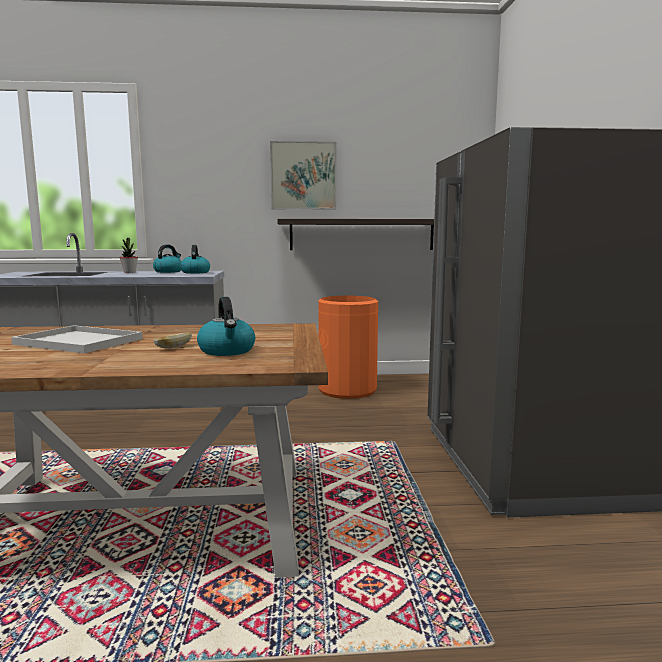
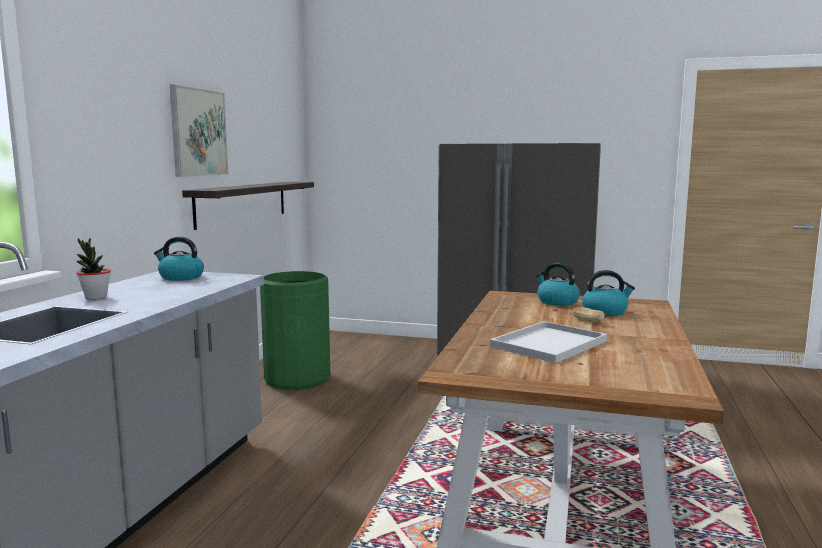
camera: 70 degrees left, 0 degrees up
(168, 271) = (134, 284): kettle -> kettle (556, 301)
(347, 390) = (297, 378): orange trash can -> green trash can

